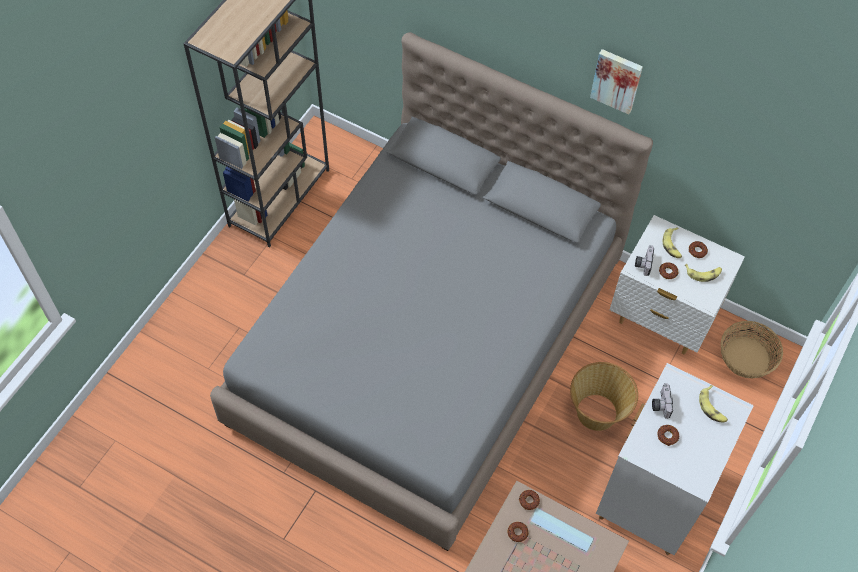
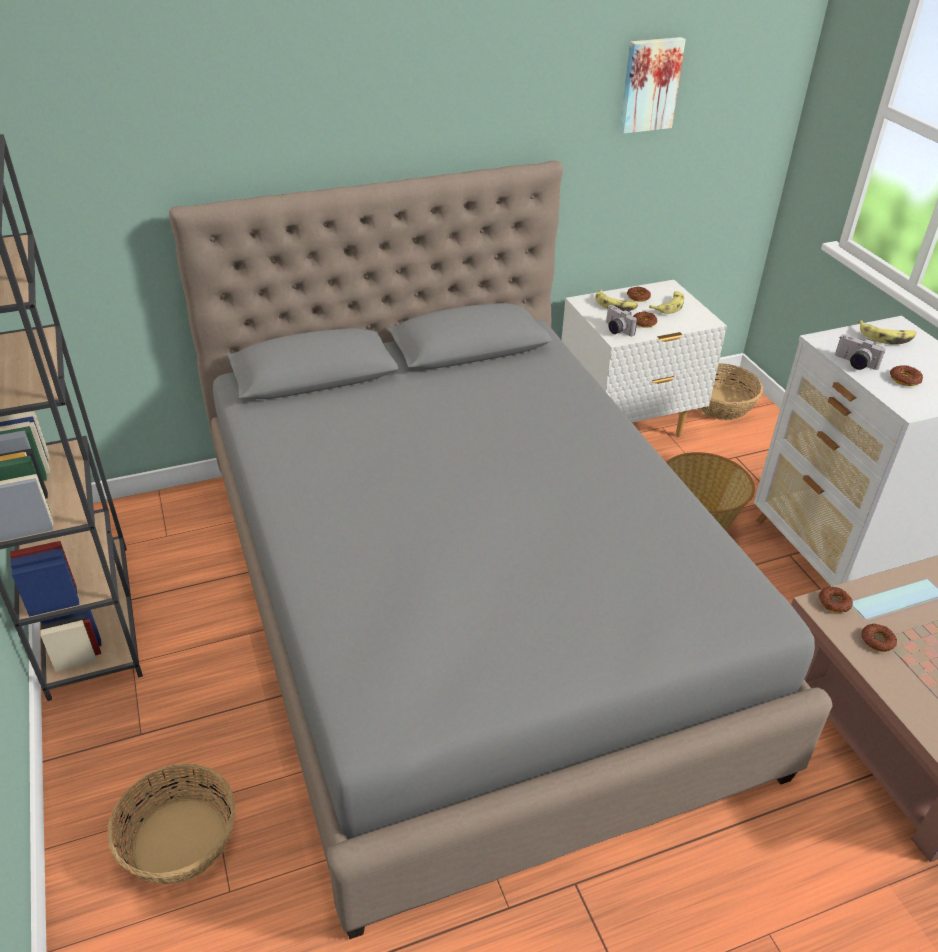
camera: 50 degrees left, 20 degrees down
(212, 332) = (179, 840): none -> basket
(617, 80) = (487, 98): picture -> picture (649, 85)

